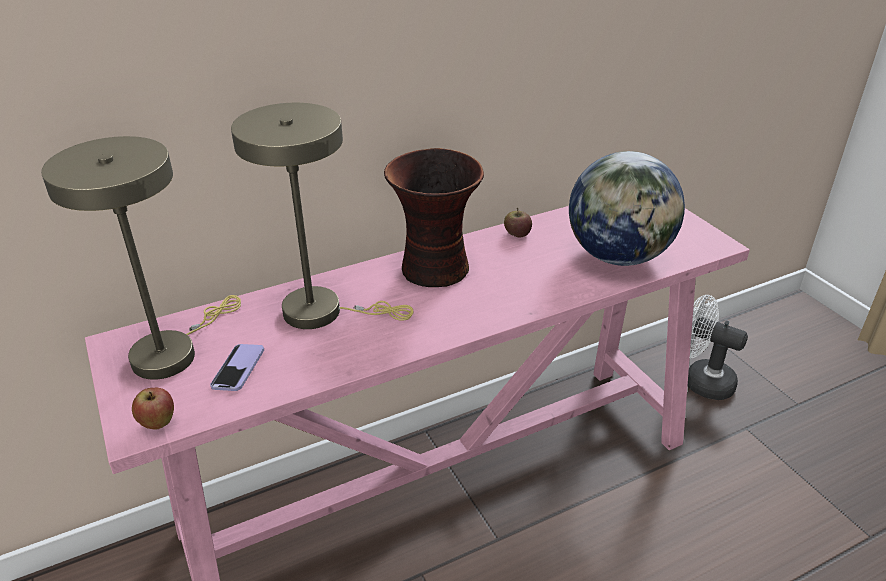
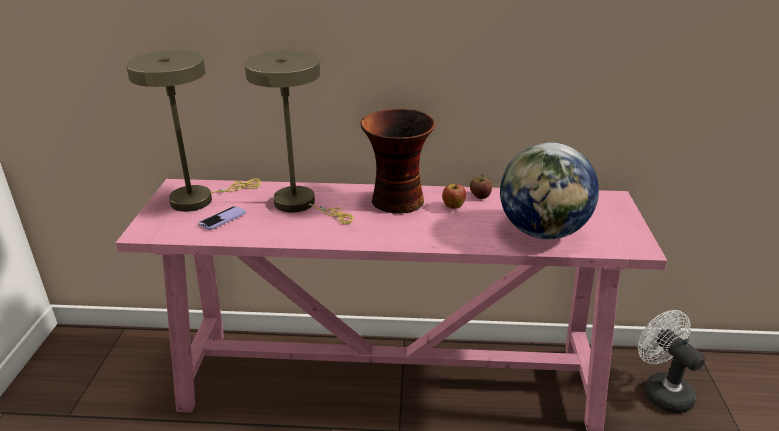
camera: 30 degrees right, 5 degrees down
(158, 424) = (155, 232): apple -> apple (453, 207)

